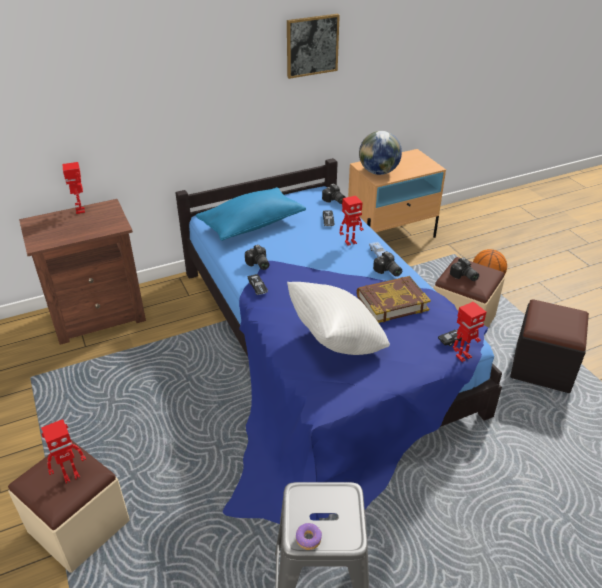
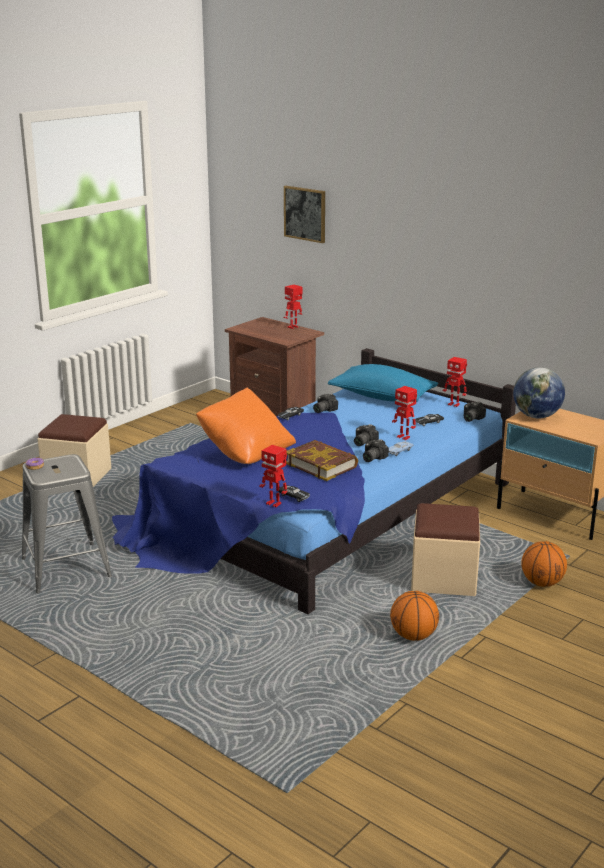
camera: 65 degrees right, 15 degrees down
(71, 475) = (75, 425): toy robot -> toy robot (454, 404)
(312, 45) = (506, 254): picture -> picture (305, 214)
(336, 342) = (246, 453): white pillow -> orange pillow
(464, 276) = (438, 512): camera -> camera (362, 442)
(542, 367) = (413, 636): black ottoman -> basketball

